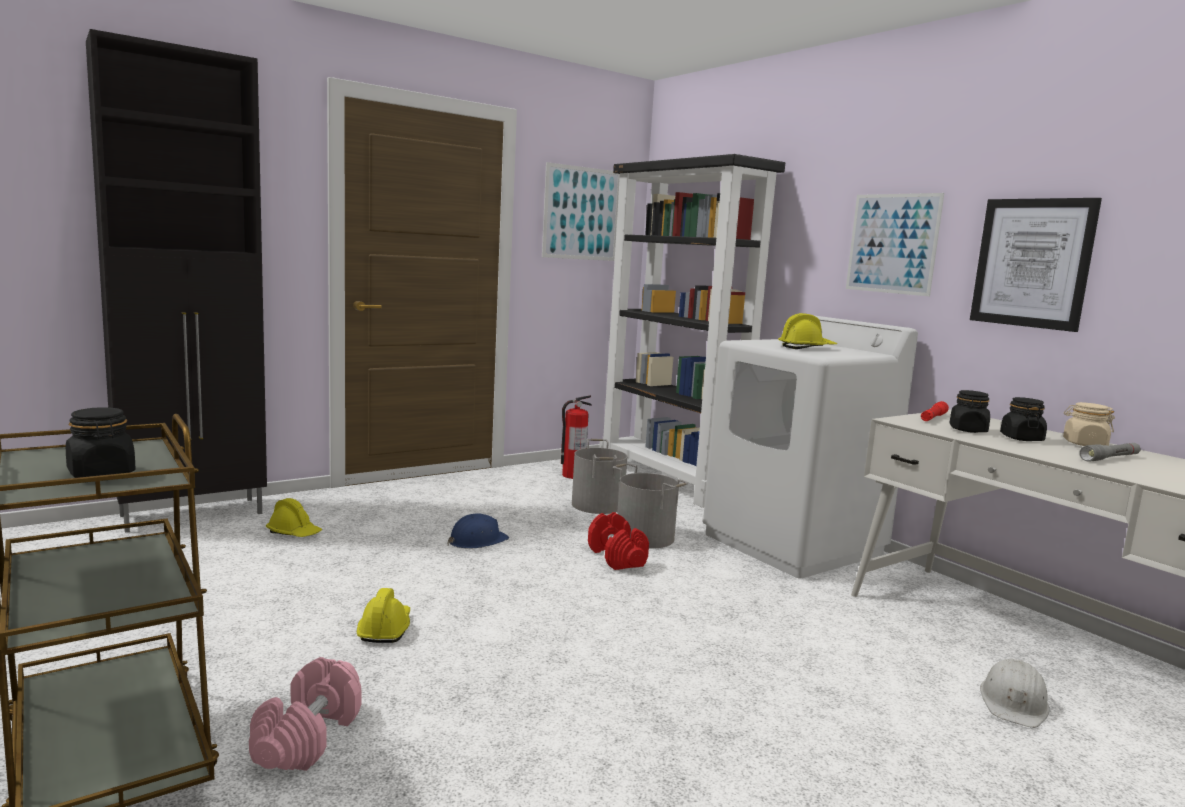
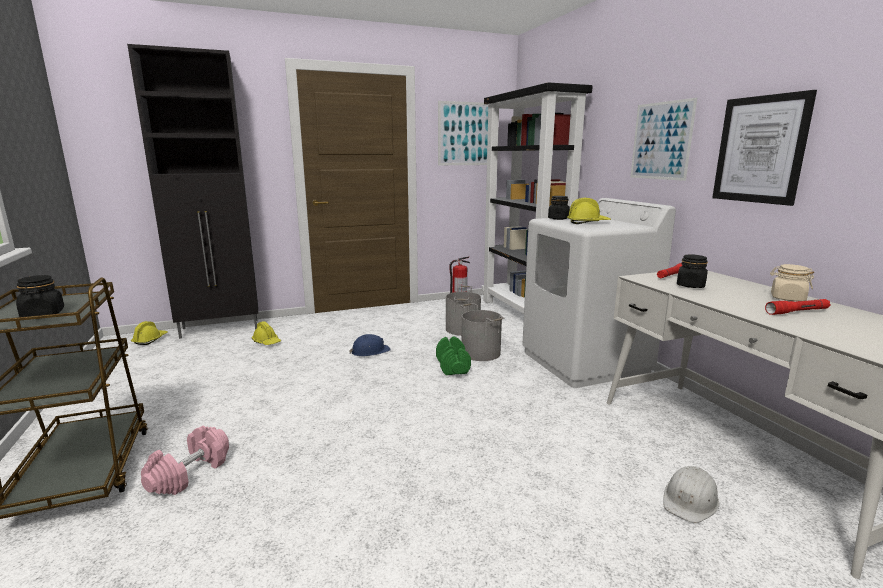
camera: 15 degrees right, 5 degrees up
(385, 629) = (278, 406): yellow hard hat -> yellow hard hat (150, 340)
(617, 557) = (453, 366): red dumbbell -> green dumbbell
(1021, 438) = (731, 293): black jar -> black jar (558, 218)
(1110, 458) = (797, 312): grey flashlight -> red flashlight

